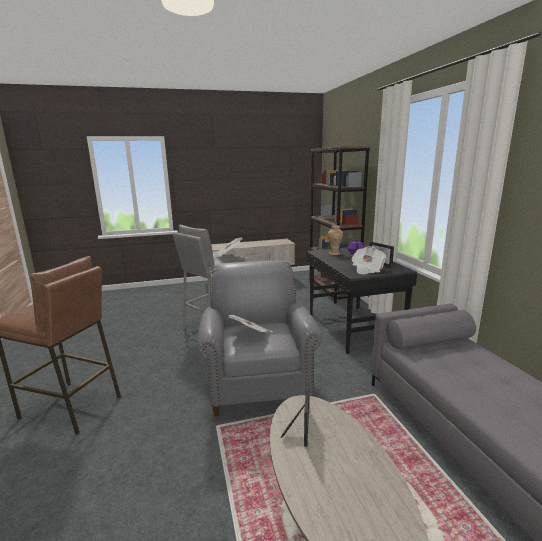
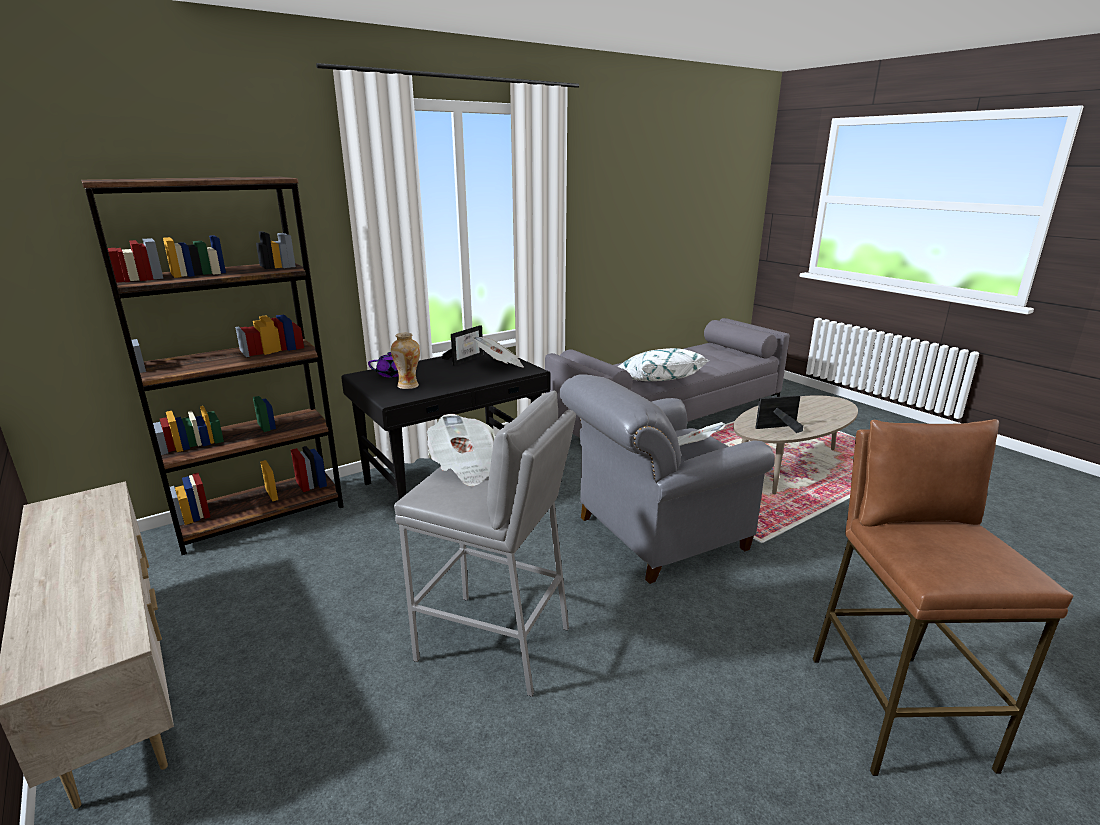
camera: 110 degrees left, 5 degrees up
(443, 375) = (657, 381): none -> white pillow

